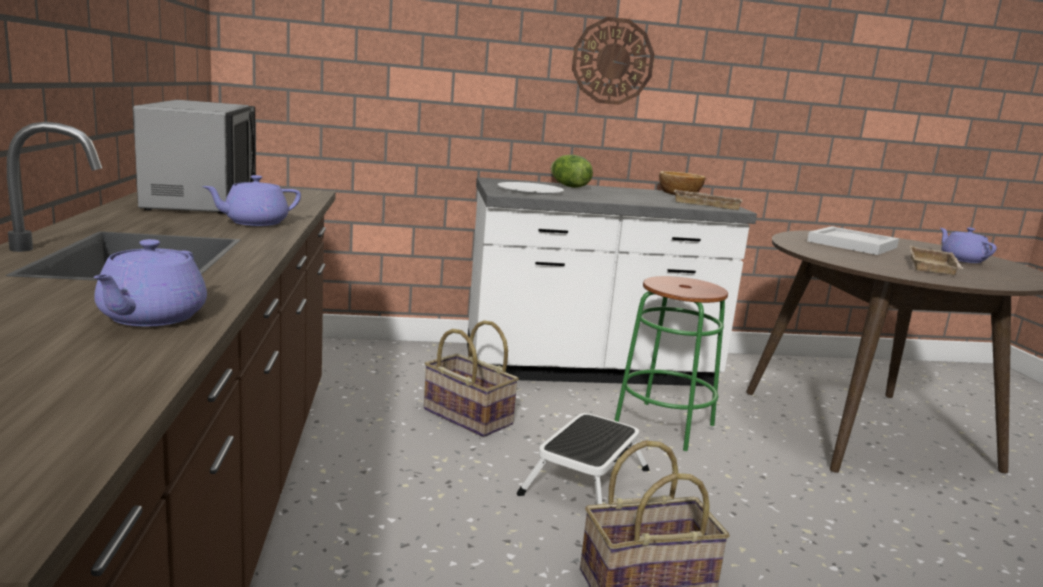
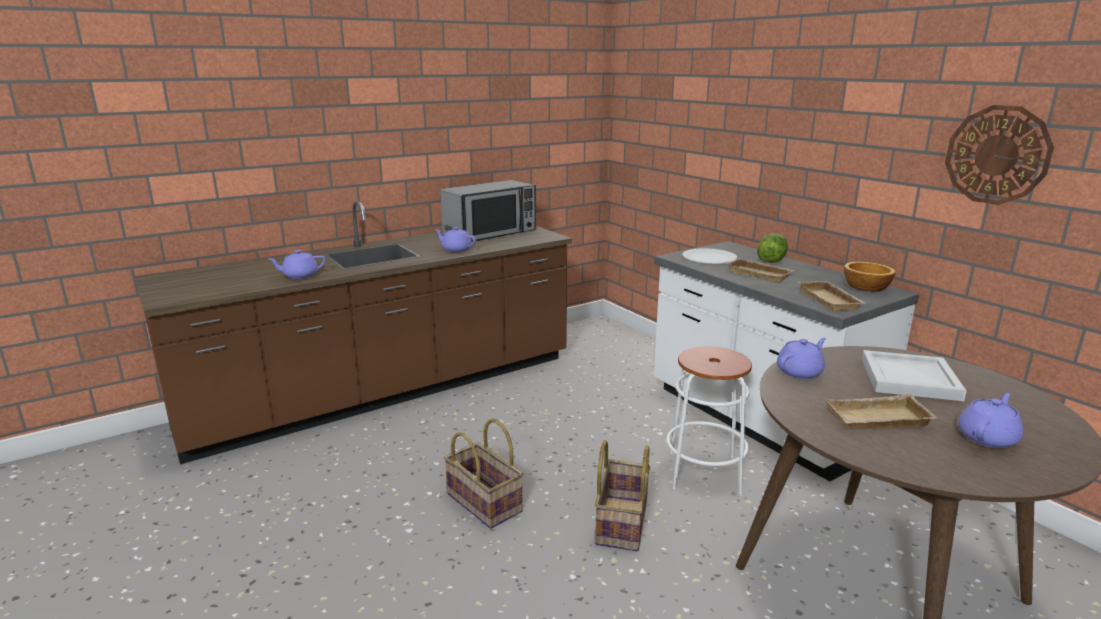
camera: 65 degrees right, 5 degrees up
(466, 417) = (605, 403): basket -> basket (620, 523)
(586, 482) = (575, 460): black step ladder -> none
(608, 196) = (760, 274): none -> beige tray
(612, 61) = (833, 151): wall clock -> wall clock (997, 155)
(664, 425) = (704, 472): green stool -> white stool
(830, 256) = (800, 372): none -> purple teapot

